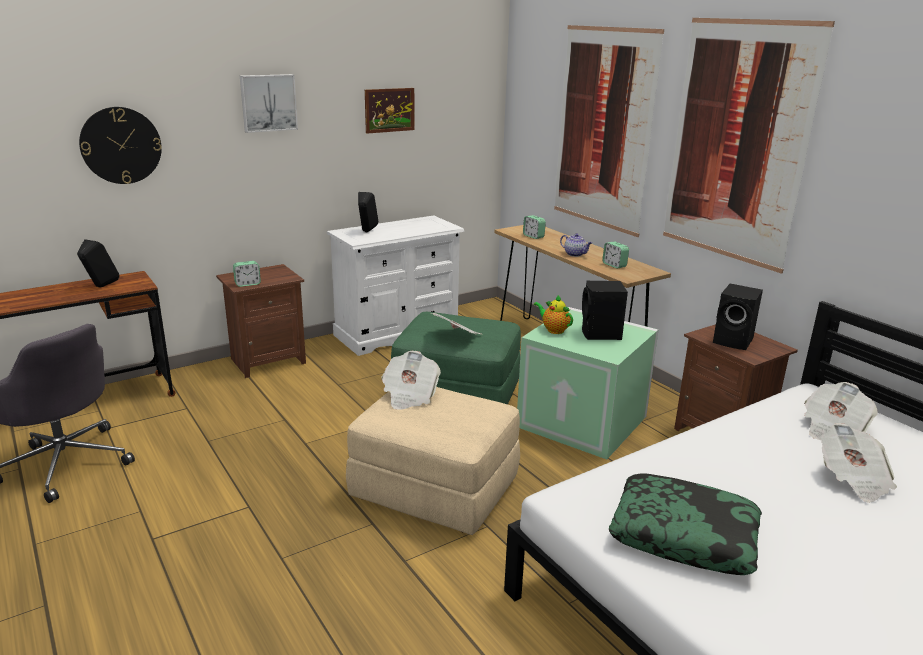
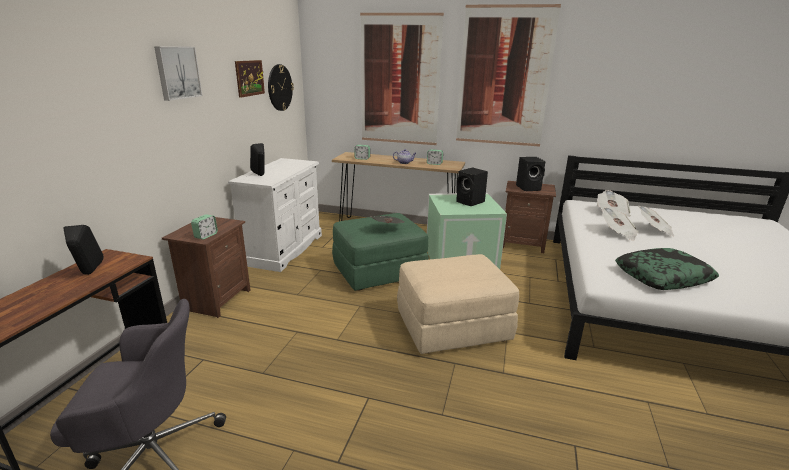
camera: 40 degrees left, 0 degrees up
(121, 145) = (63, 121): wall clock -> wall clock (279, 87)
(409, 395) = (429, 269): newspaper -> newspaper (618, 233)
(553, 330) = (447, 206): teapot -> none

